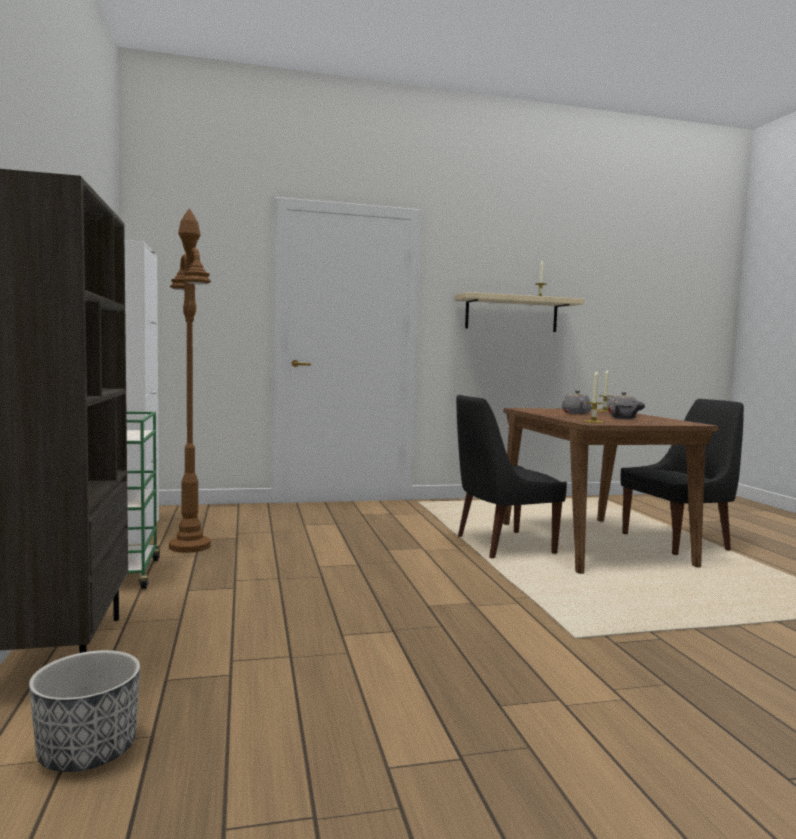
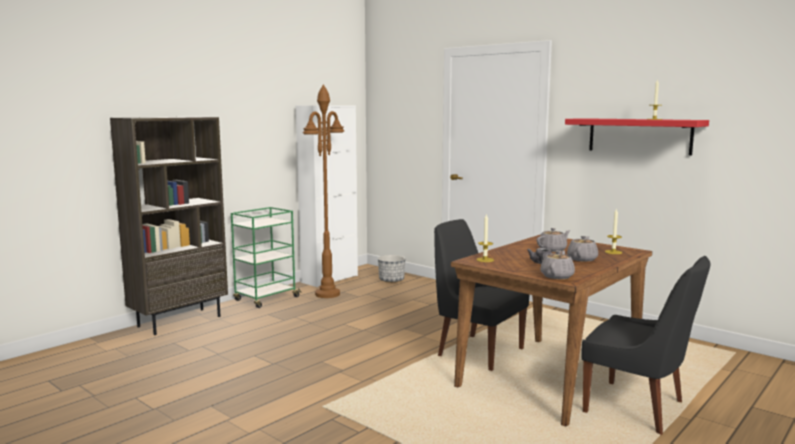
camera: 55 degrees right, 5 degrees up
(86, 752) = (111, 352): planter -> planter (391, 280)
(511, 314) = (639, 136): beige shelf -> red shelf
(679, 423) = (557, 276): none -> grey teapot

